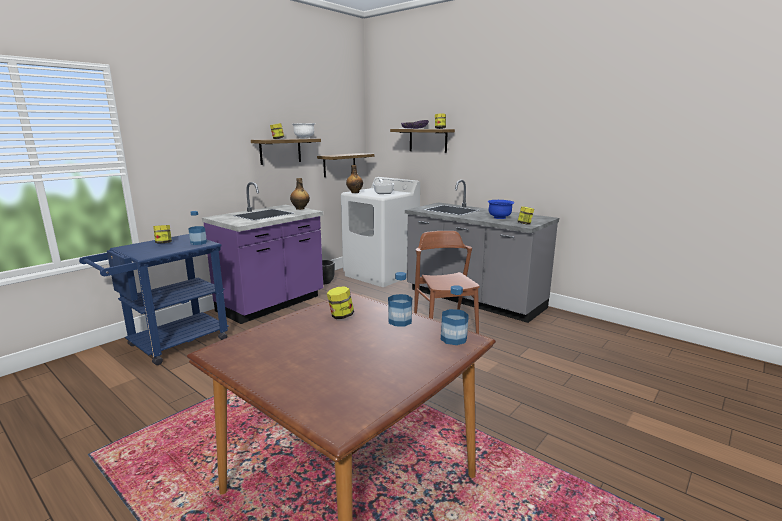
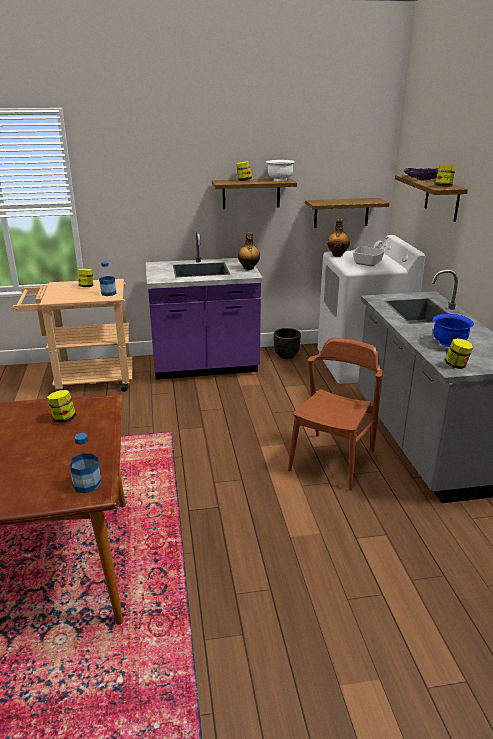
camera: 40 degrees right, 10 degrees up
(170, 345) = (86, 381): blue cart -> beige cart
(400, 321) = (89, 445): bottle -> none

